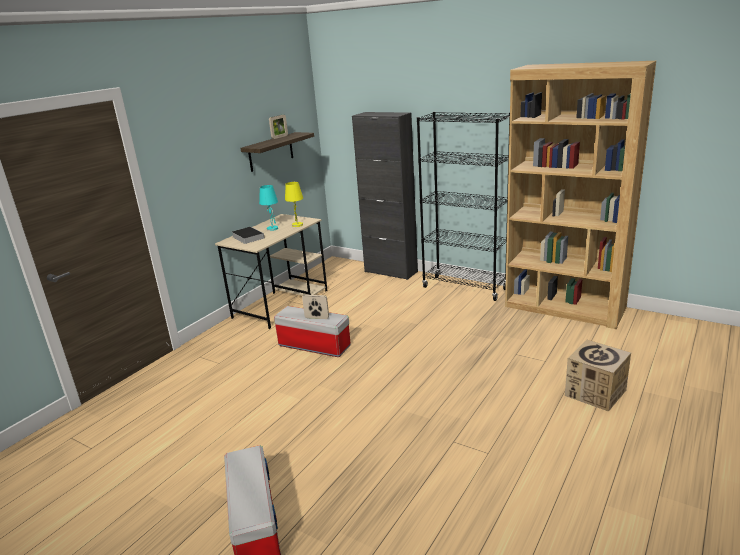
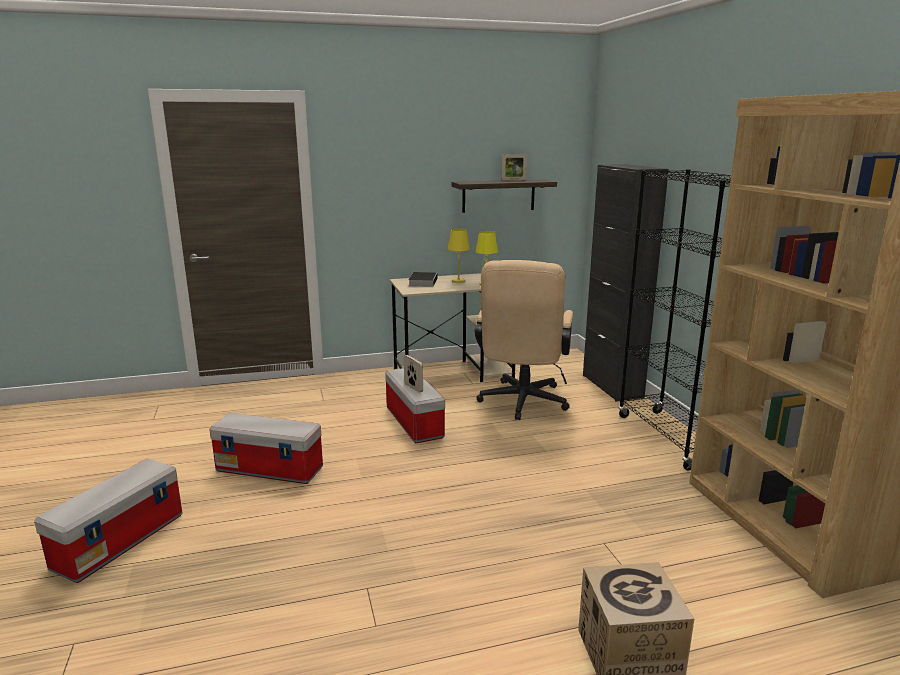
camera: 40 degrees right, 5 degrees down
(272, 229) = (458, 281): turquoise table lamp -> yellow table lamp
(273, 422) = (271, 469): none -> storage box
(359, 304) = (522, 404): none -> beige office chair

